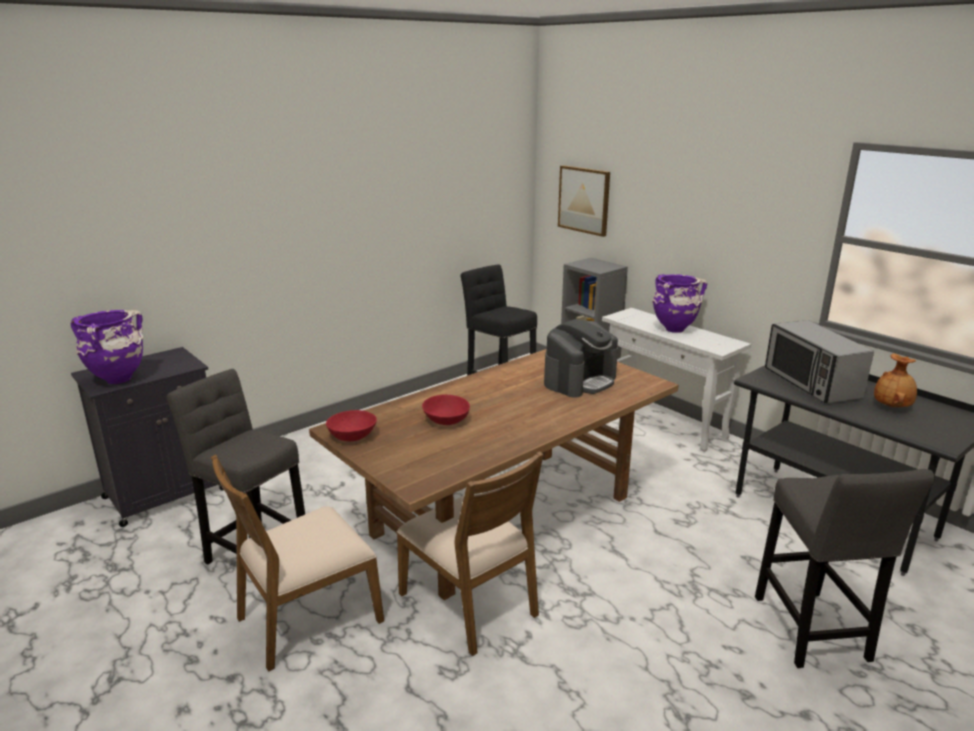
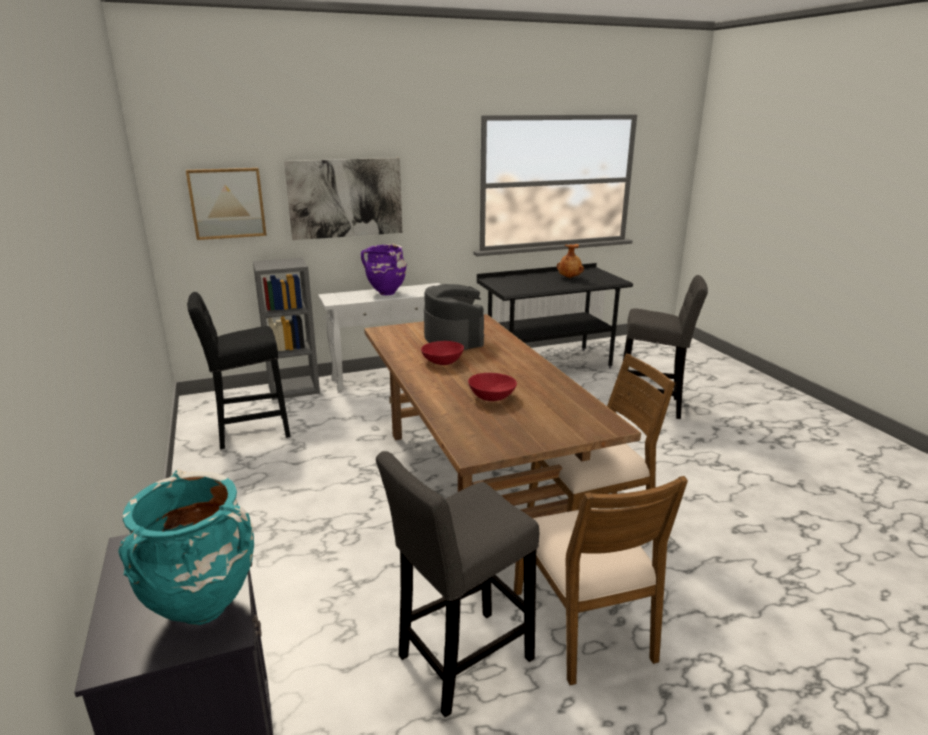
camera: 70 degrees left, 0 degrees up
(117, 381) = (205, 611): purple vase -> turquoise vase
(353, 436) = (497, 444): red bowl -> red bowl (443, 362)
(676, 217) = (345, 198): none -> picture
(811, 383) = (525, 283): microwave -> none

